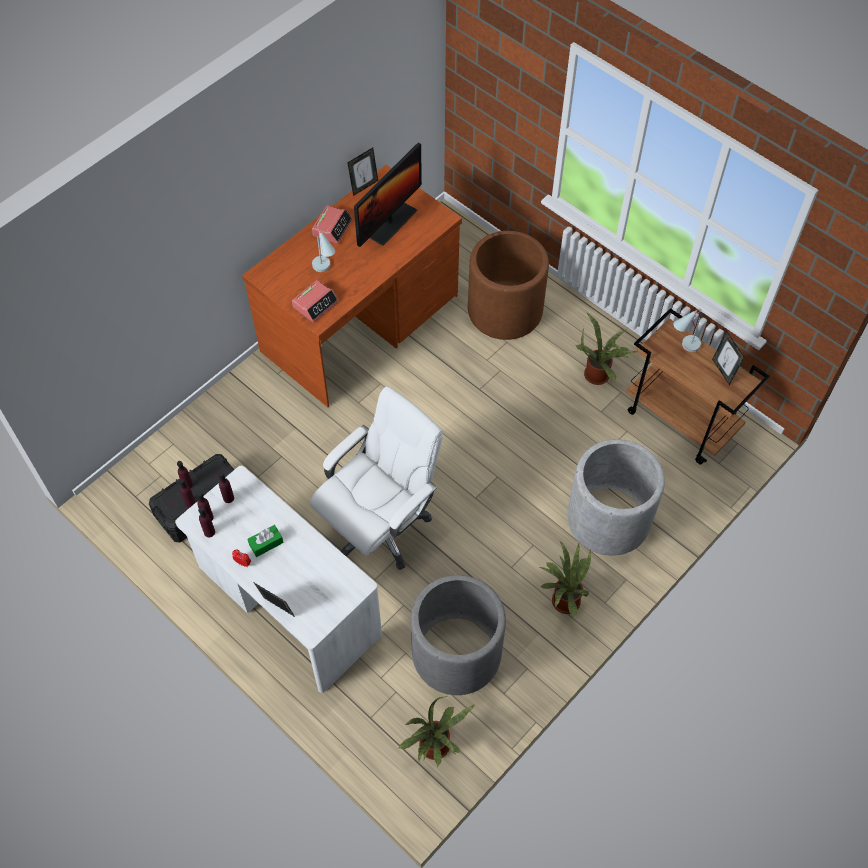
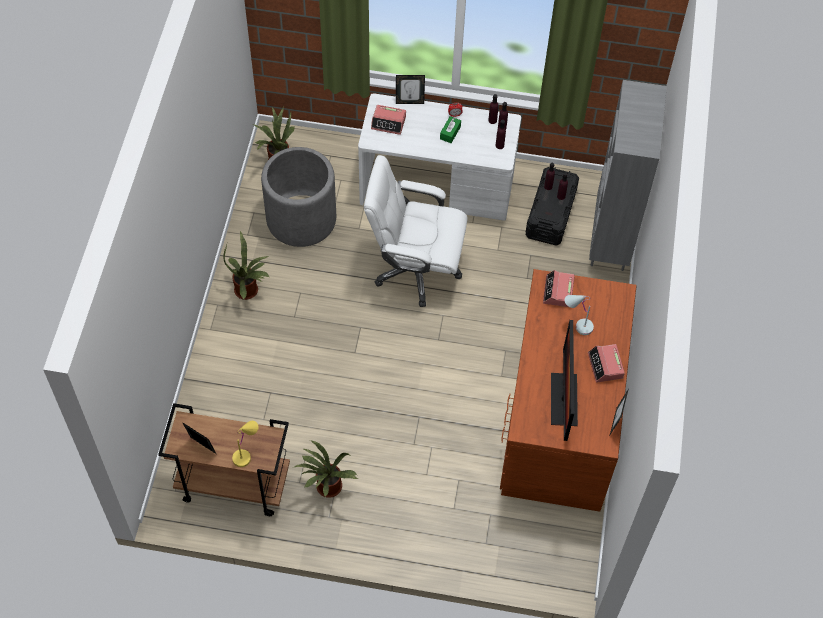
camera: 145 degrees right, 0 degrees up
(171, 446) = (611, 241): none -> grey bookcase
(321, 596) = (388, 123): none -> alarm clock
(379, 525) = (415, 269): white office chair -> white office chair turned 90 degrees clockwise
(505, 311) = (449, 505): brown planter -> none
(608, 519) = (248, 367): grey planter -> none
(683, 346) = (247, 452): white table lamp -> yellow table lamp

